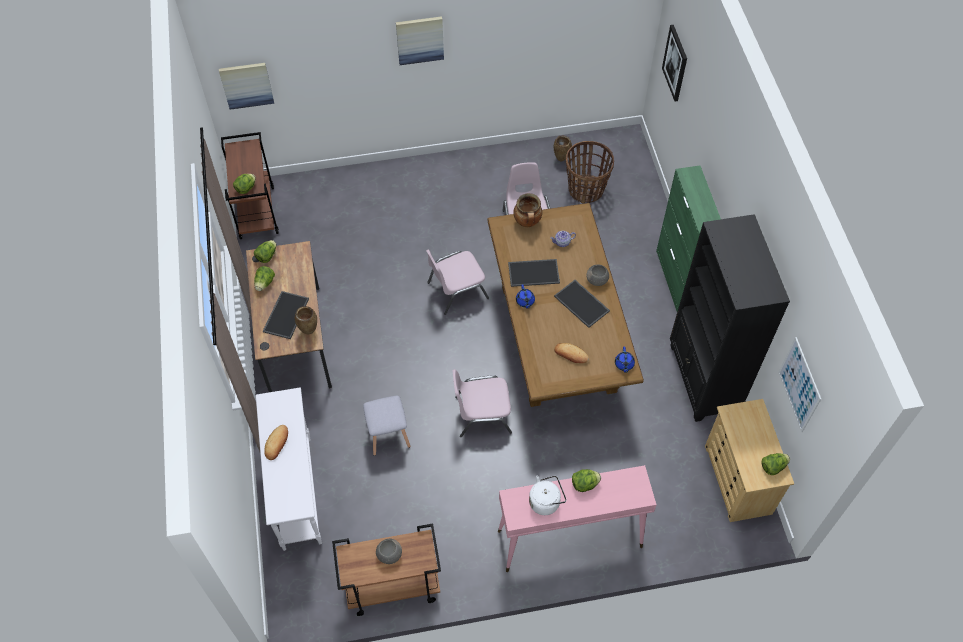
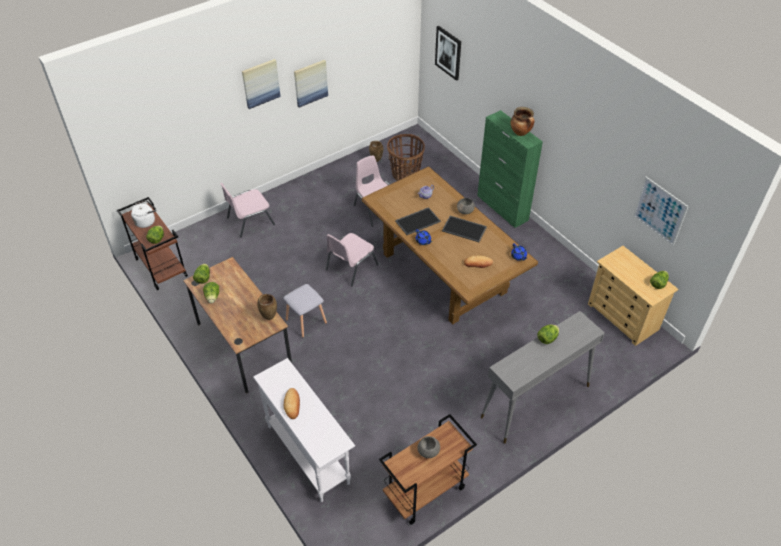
camera: 25 degrees left, 10 degrees down
(246, 85) = (132, 155): picture -> picture (310, 83)
(285, 314) = (242, 313): tray -> none
(388, 435) = (357, 384): grey stool -> grey stool (306, 321)
(482, 414) = (419, 342): pink chair -> pink chair (249, 221)
(527, 222) = (393, 191): cooking pot -> cooking pot (521, 133)
(546, 501) = (528, 361): white kettle -> white kettle (146, 221)
(569, 539) = (535, 402): pink console table -> grey console table
(702, 380) = (559, 264): black bookcase -> none

